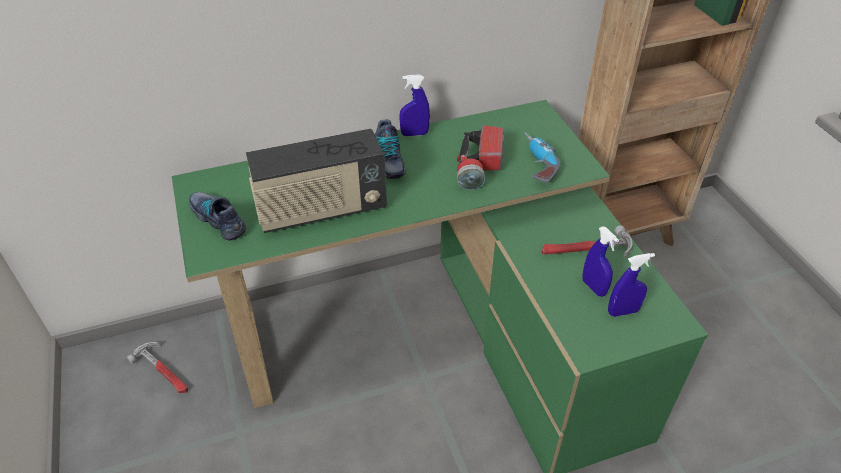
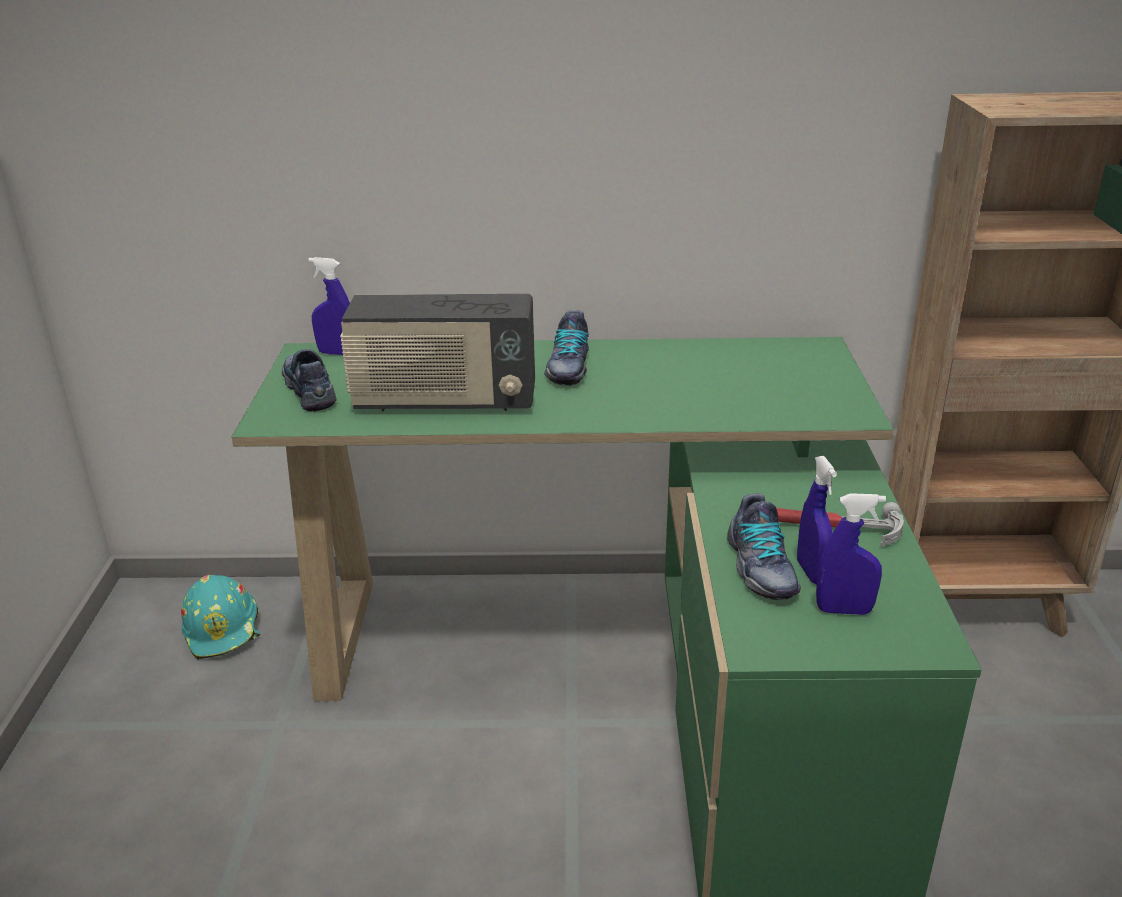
camera: 20 degrees right, 15 degrees down
(163, 371) = (223, 629): hammer -> turquoise hard hat
(414, 134) = (623, 346): blue spray bottle -> blue spray bottle (337, 353)
(479, 167) = (693, 391): flashlight -> none
(536, 164) = (782, 400): power drill -> none
(564, 291) = (760, 568): none -> shoe

